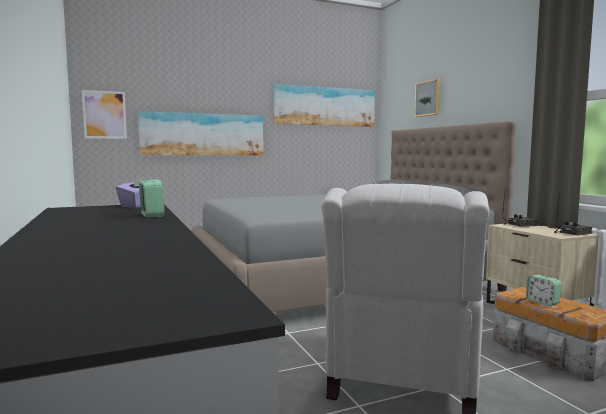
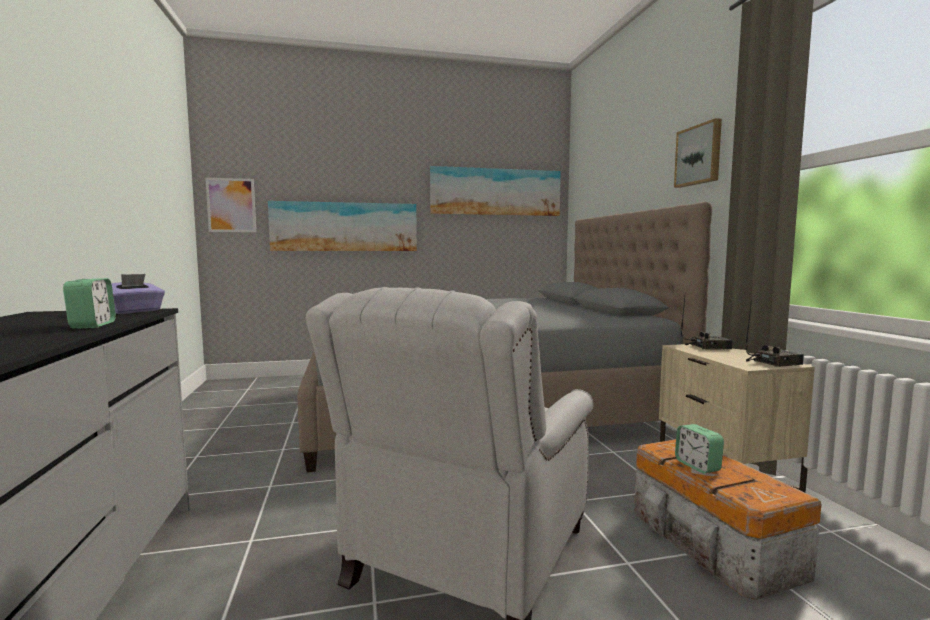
camera: 10 degrees right, 0 degrees up
(428, 98) = (616, 178): picture -> picture (699, 155)

